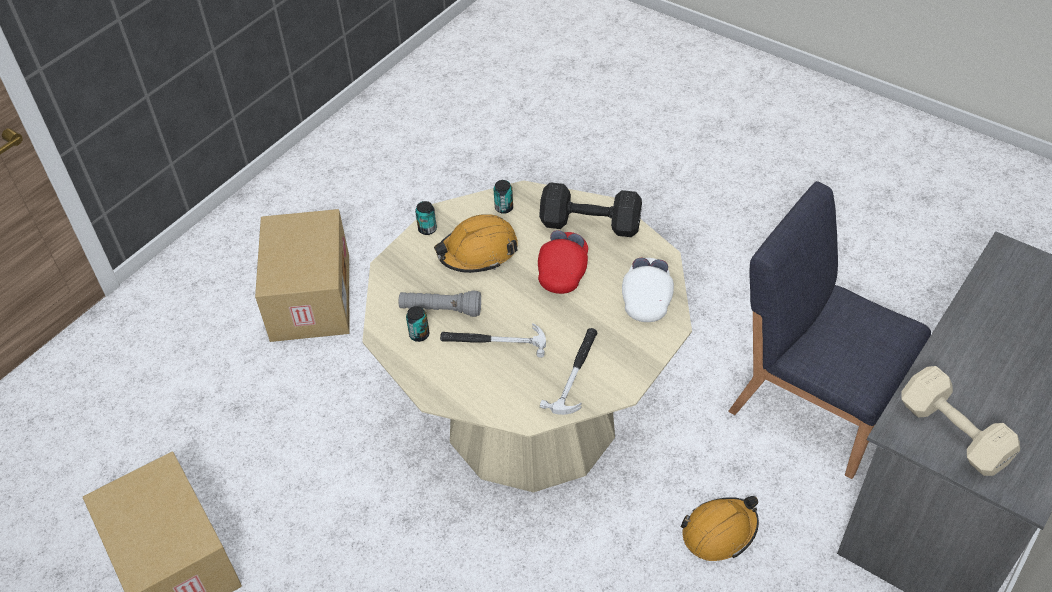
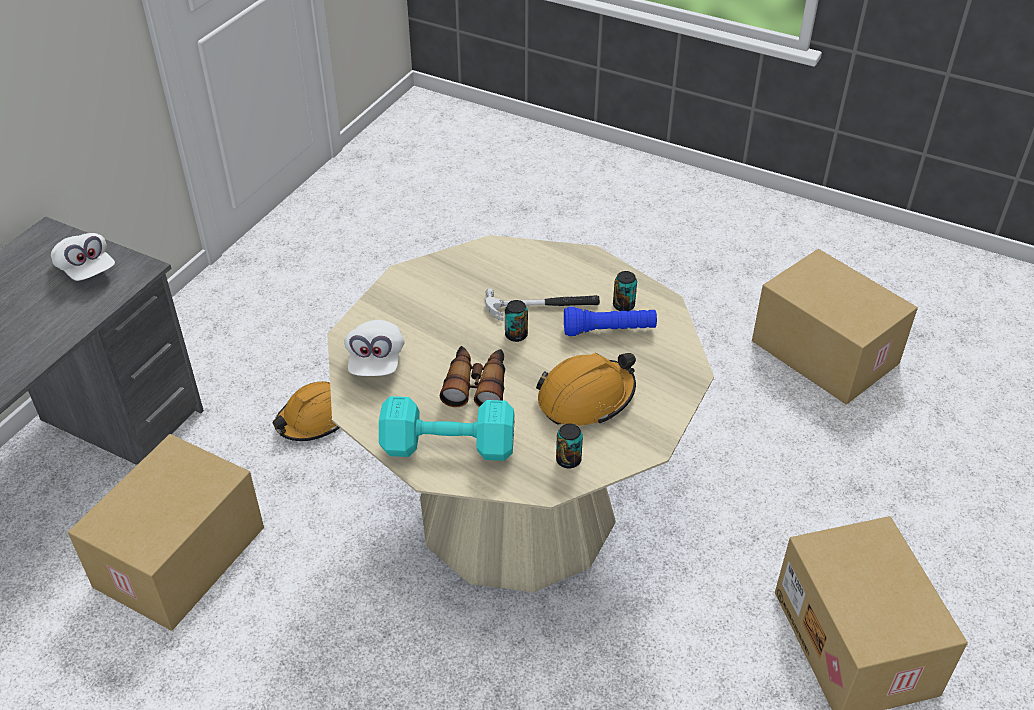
camera: 170 degrees right, 5 degrees down
(427, 229) = (660, 422): can -> can (516, 335)
(440, 310) = (609, 330): grey flashlight -> blue flashlight
(563, 271) = (476, 384): red cap -> binoculars
(576, 373) = (451, 285): hammer -> none
(592, 225) = (445, 445): black dumbbell -> turquoise dumbbell
(814, 402) = (181, 558): blue chair -> cardboard box
(954, 436) = (86, 270): beige dumbbell -> white cap

